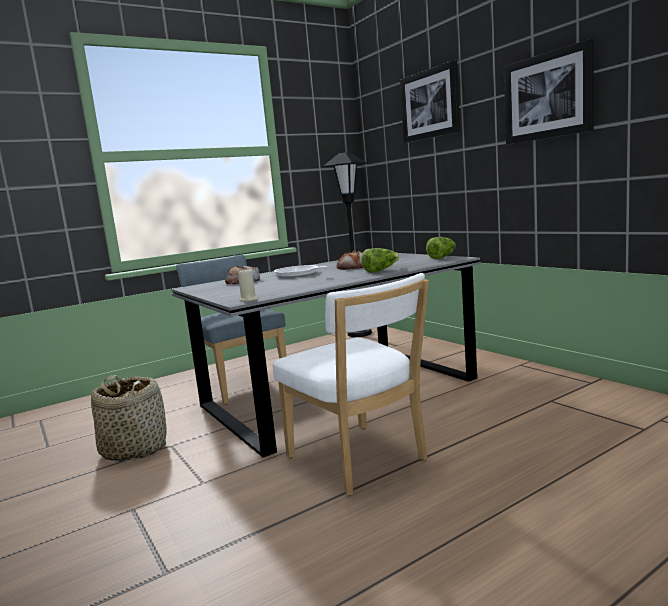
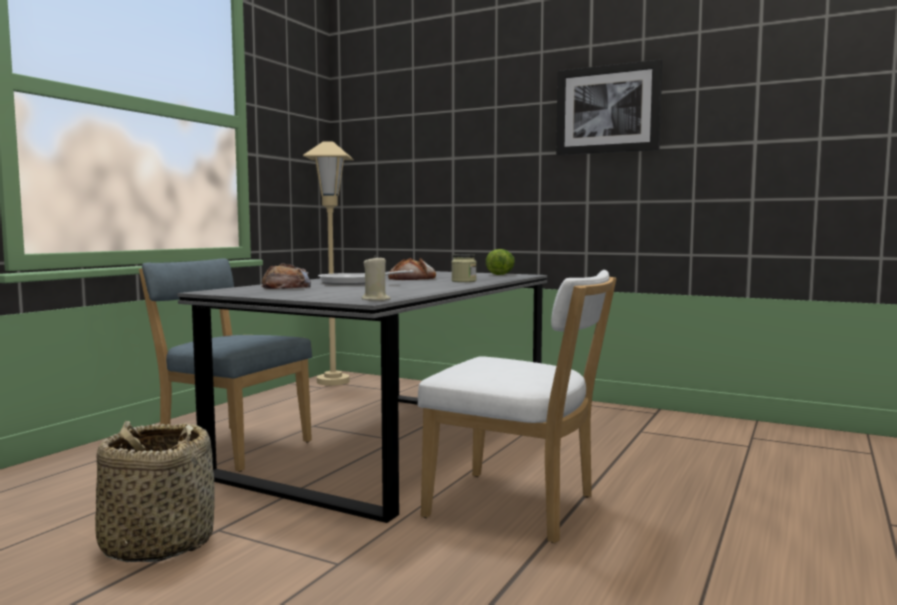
camera: 30 degrees left, 5 degrees down
(359, 333) = (333, 381): black floor lamp -> beige floor lamp
(380, 270) = (463, 281): lettuce -> jar
(430, 104) = (451, 99): picture -> none

